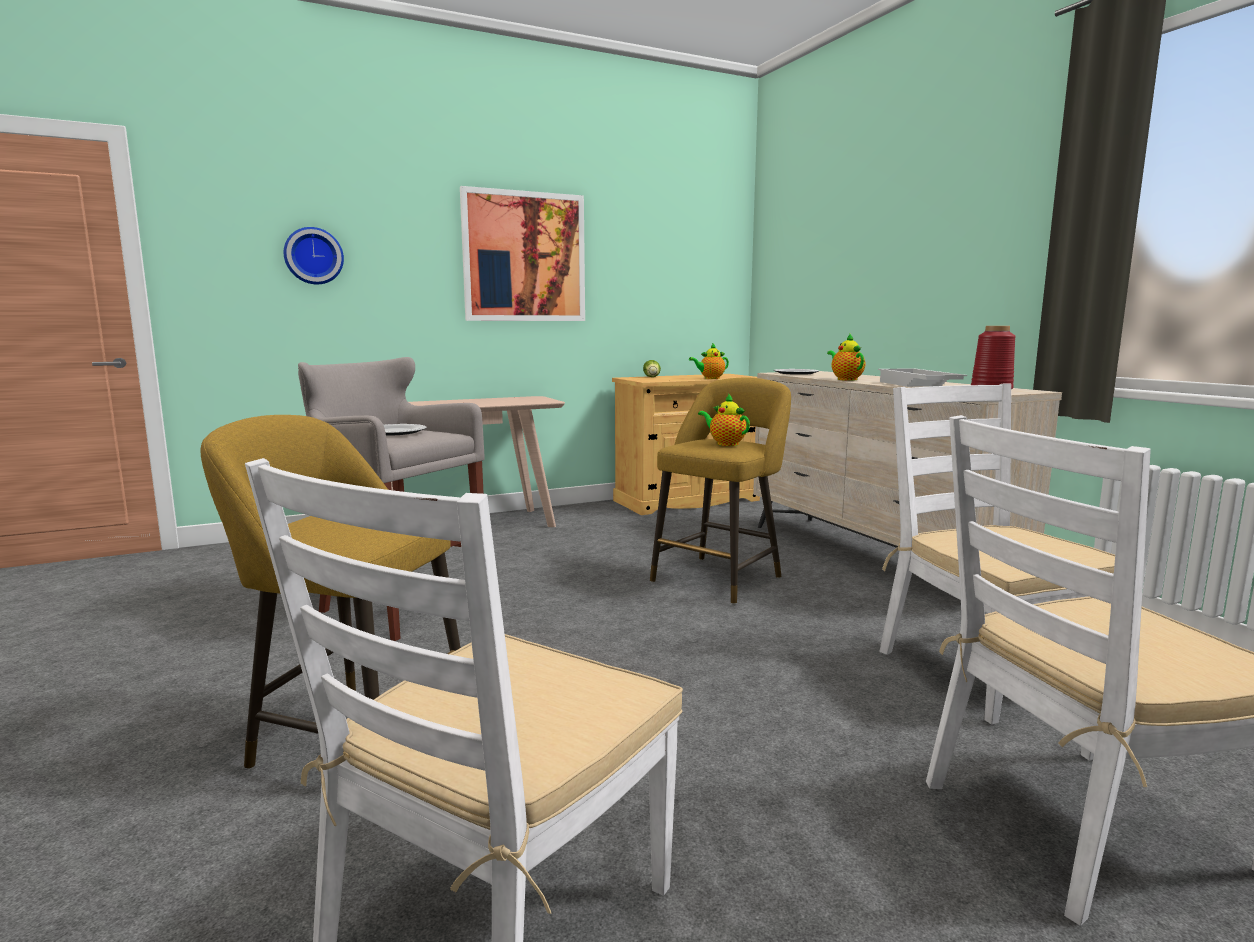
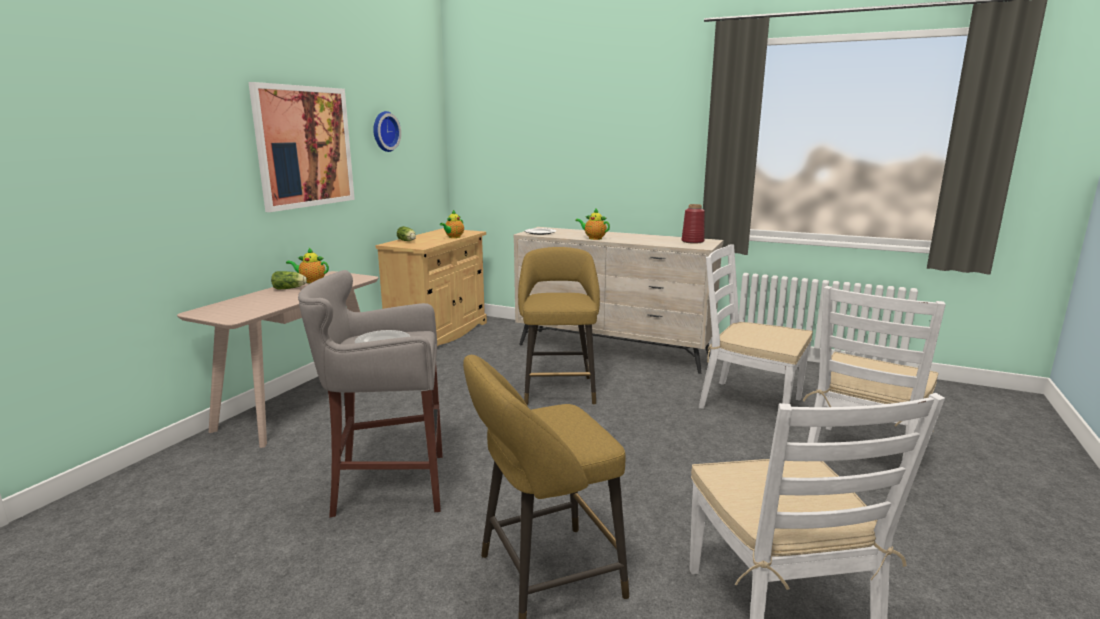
camera: 40 degrees left, 5 degrees up
(313, 256) = (121, 162): wall clock -> wall clock (384, 131)
(469, 401) = (290, 288): none -> lettuce
(725, 444) = (565, 298): teapot -> teapot (311, 281)
(916, 385) = (648, 241): white tray -> none

